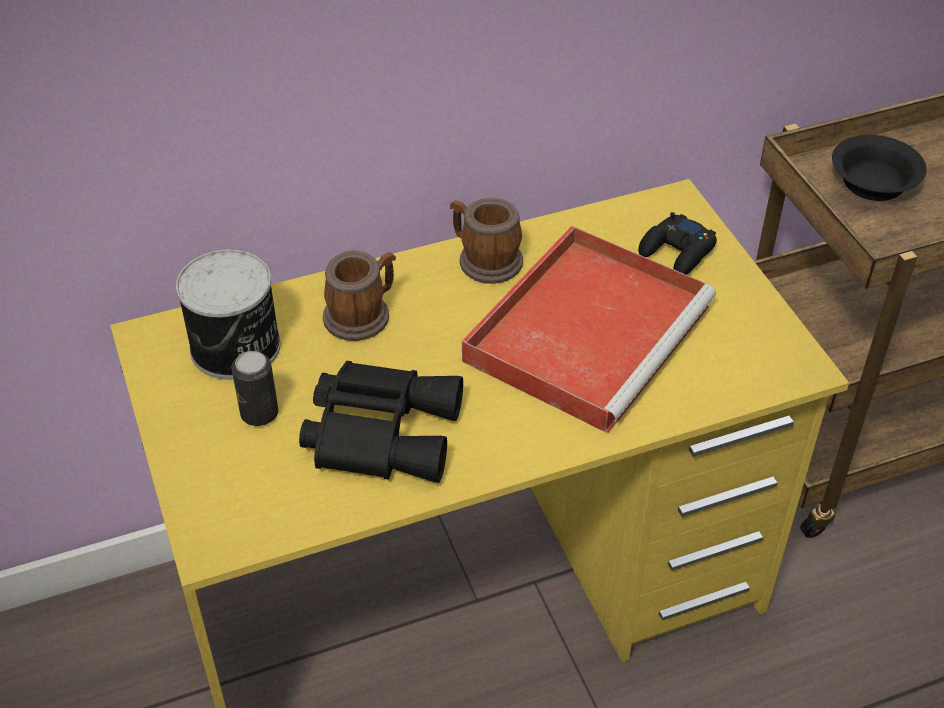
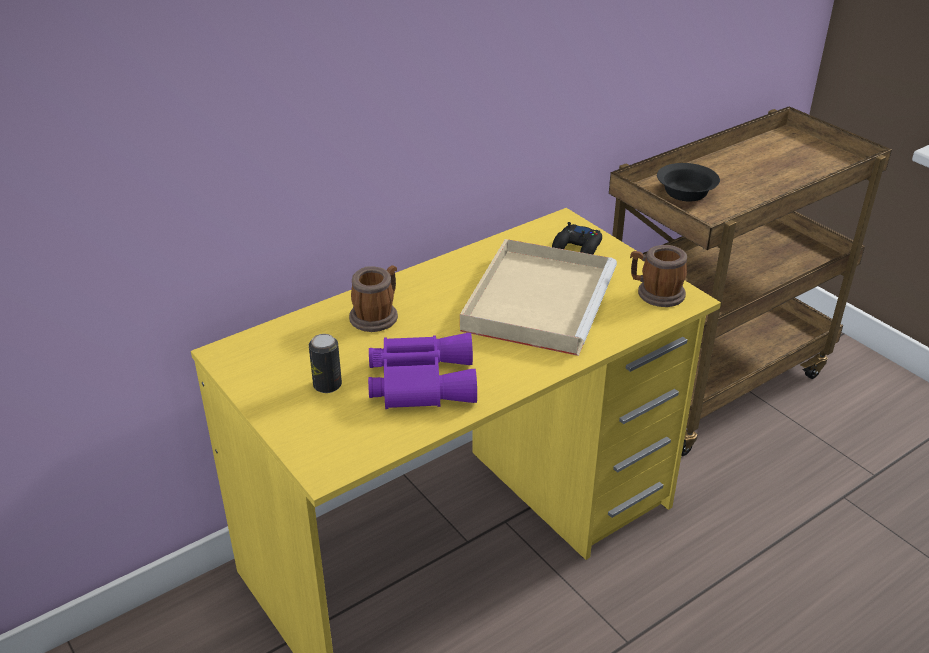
camera: 15 degrees left, 10 degrees down
(237, 348) = (294, 349): can -> none
(381, 430) = (420, 380): black binoculars -> purple binoculars
(484, 260) = (449, 271): mug -> mug (655, 293)
(589, 329) = (538, 299): red tray -> beige tray

